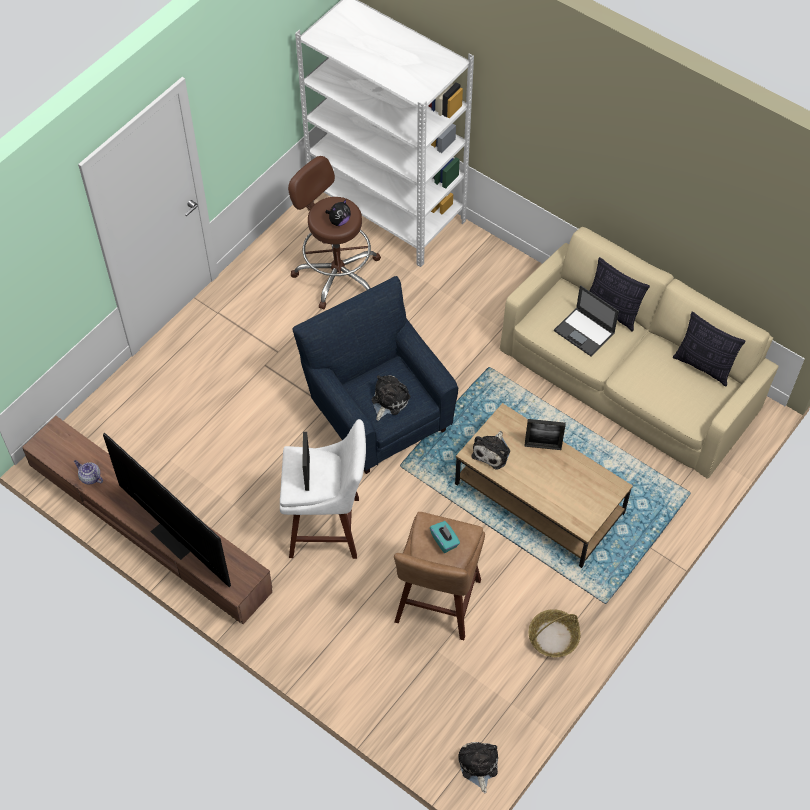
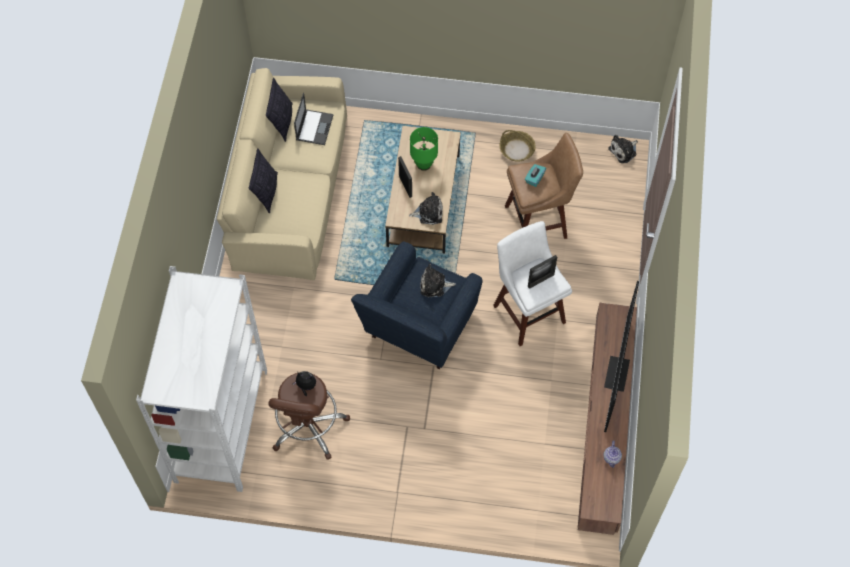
camera: 120 degrees left, 5 degrees up
(562, 479) = (423, 164): none -> green table lamp
(585, 332) = (296, 200): laptop -> laptop (314, 127)

